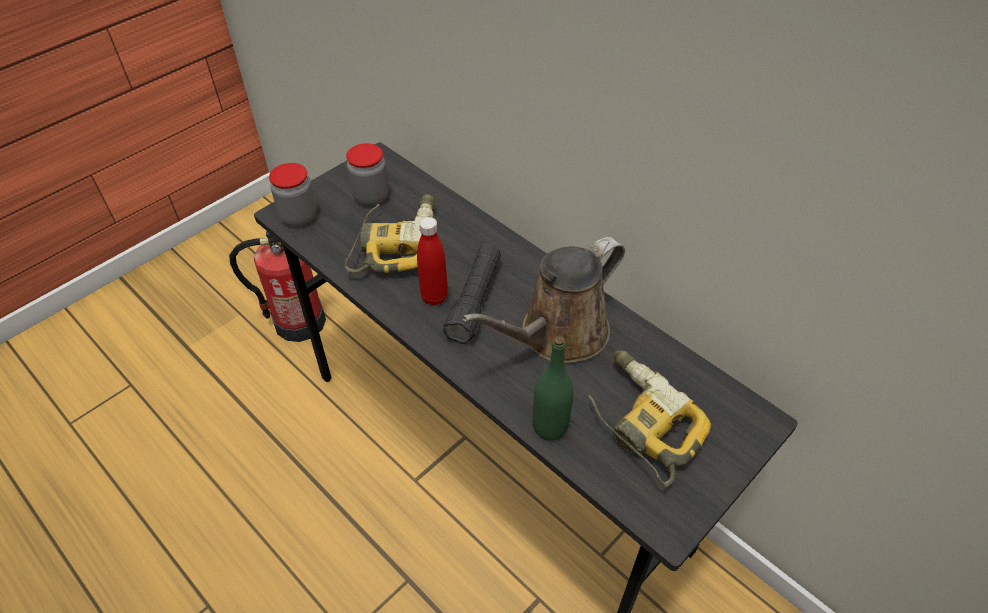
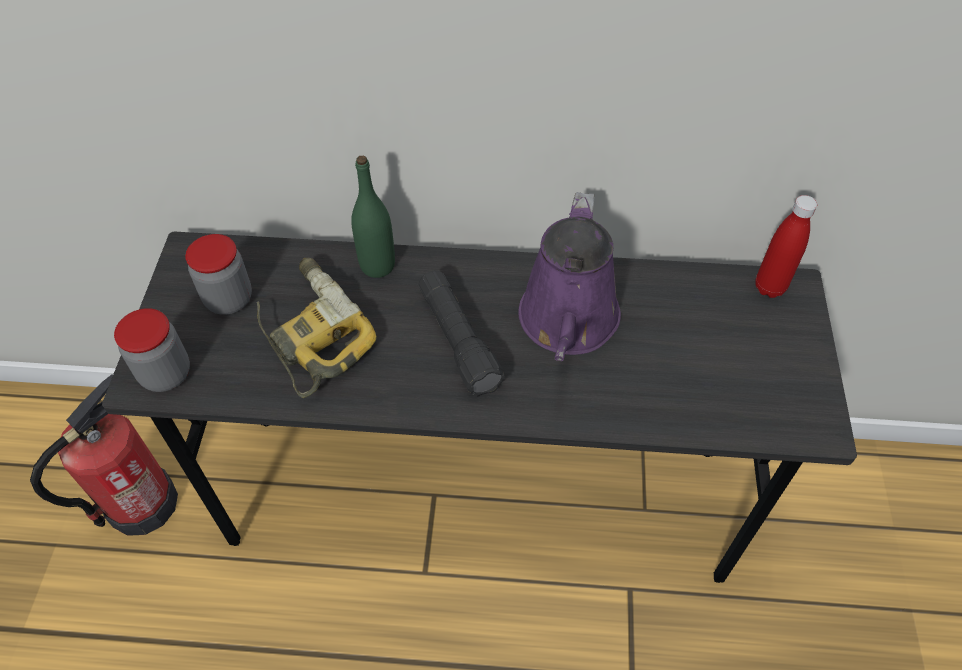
camera: 40 degrees left, 5 degrees up
(434, 297) = (414, 364): red bottle -> red bottle (769, 287)
(550, 427) = (648, 414): green bottle -> green bottle (377, 265)
(557, 335) = (568, 323): brown watering can -> purple watering can
(640, 421) = (712, 355): power drill -> none

